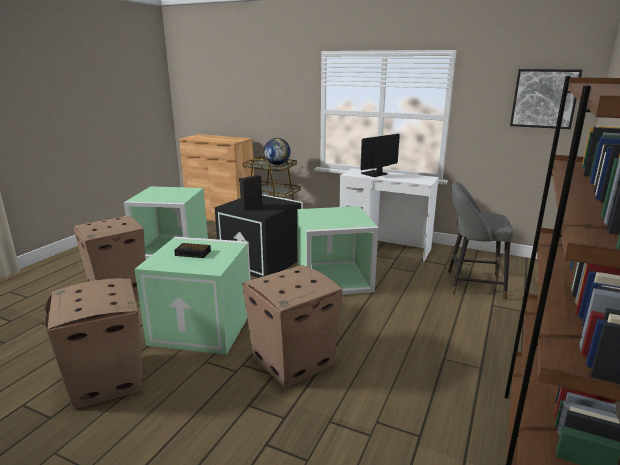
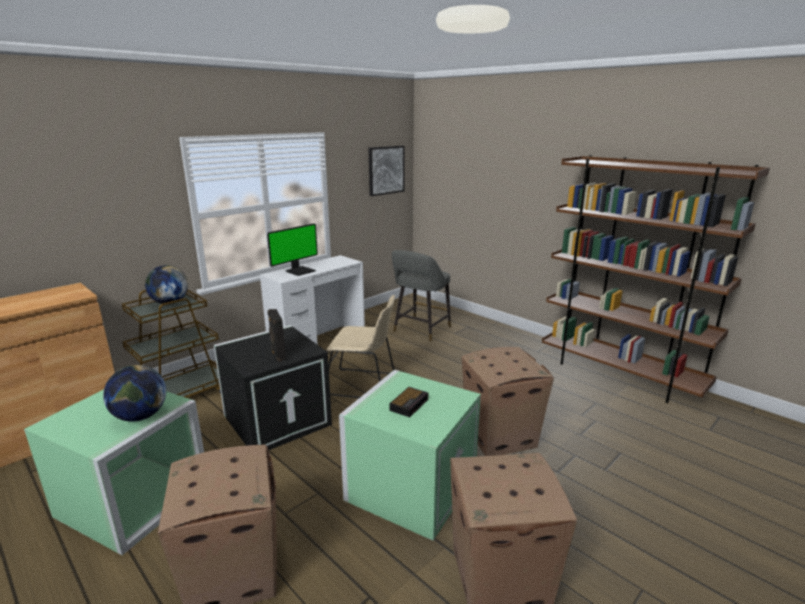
camera: 70 degrees left, 0 degrees up
(163, 199) = (140, 416): none -> globe
(333, 279) = (363, 385): green storage box -> beige chair
(374, 174) = (299, 271): monitor -> monitor turned 120 degrees counterclockwise

